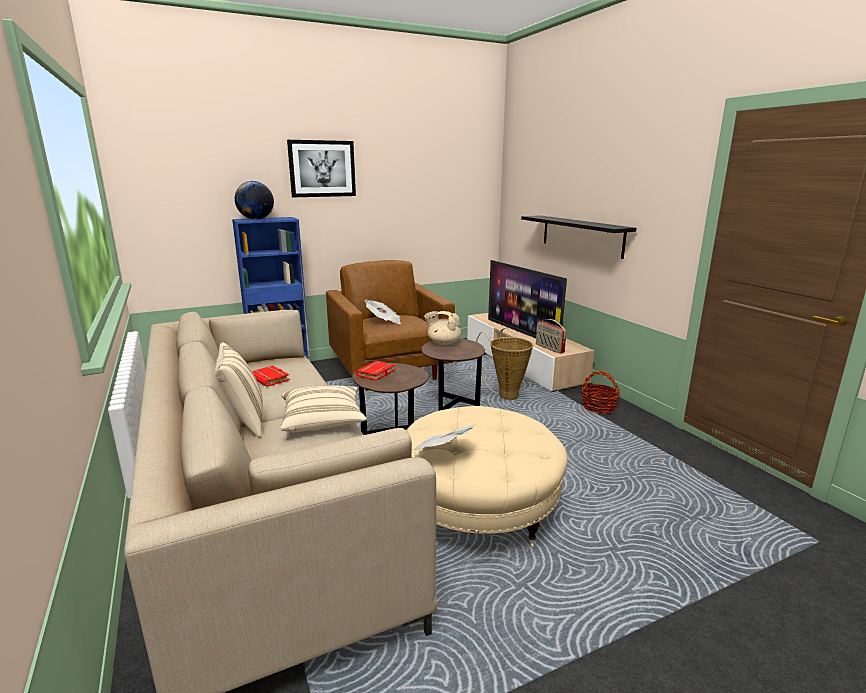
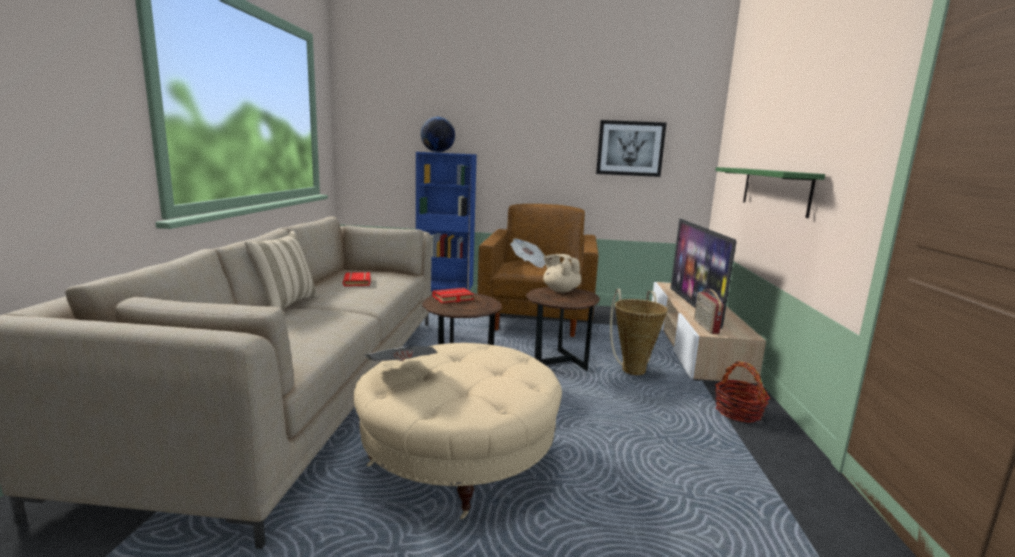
camera: 30 degrees right, 5 degrees down
(322, 168) = (510, 110): picture -> picture (630, 148)
(323, 422) = (337, 318): beige pillow -> none
(581, 235) = (774, 190): black shelf -> green shelf

